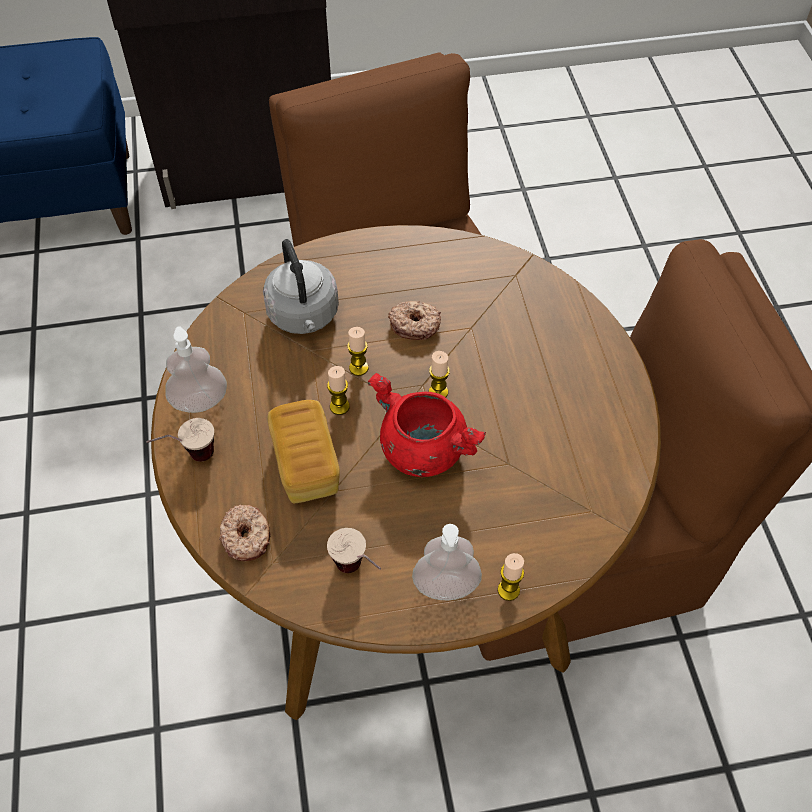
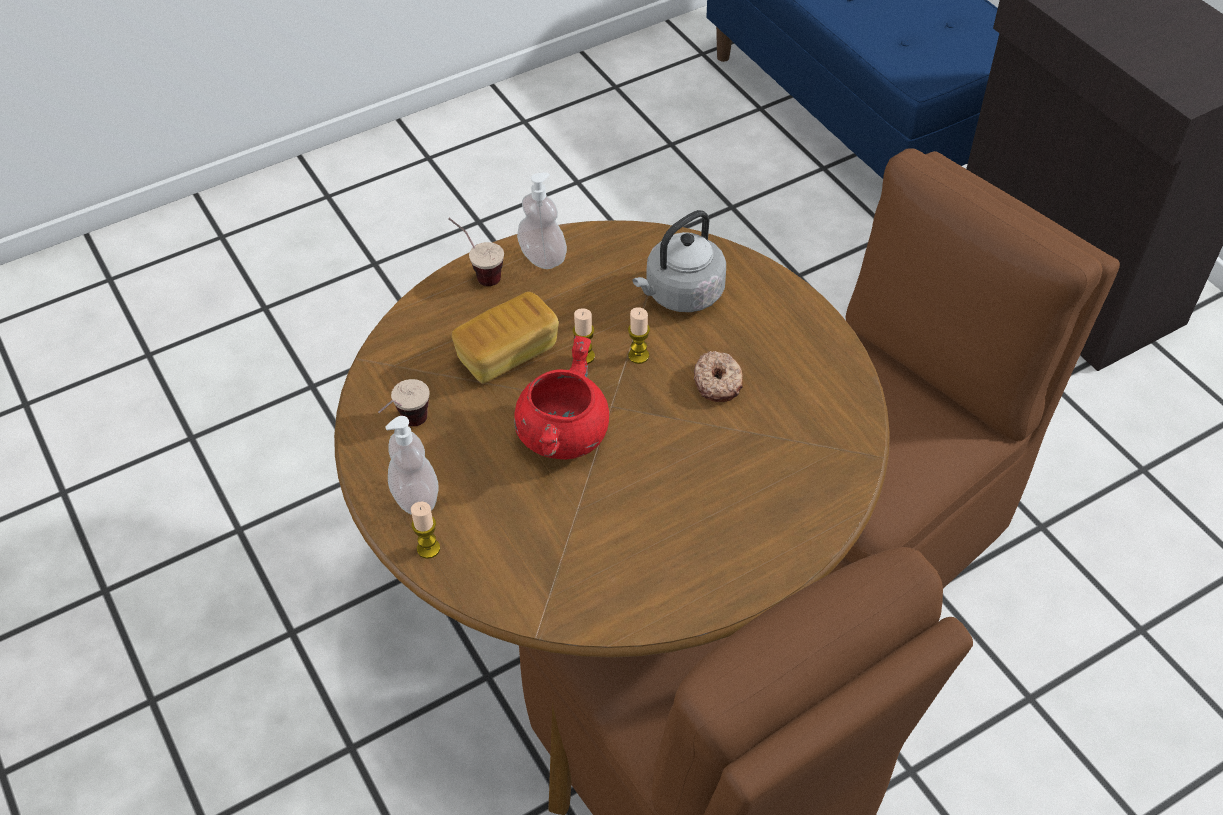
camera: 70 degrees right, 5 degrees down
(247, 537) = (413, 339): donut -> none
(438, 392) = (639, 427): candle -> none

